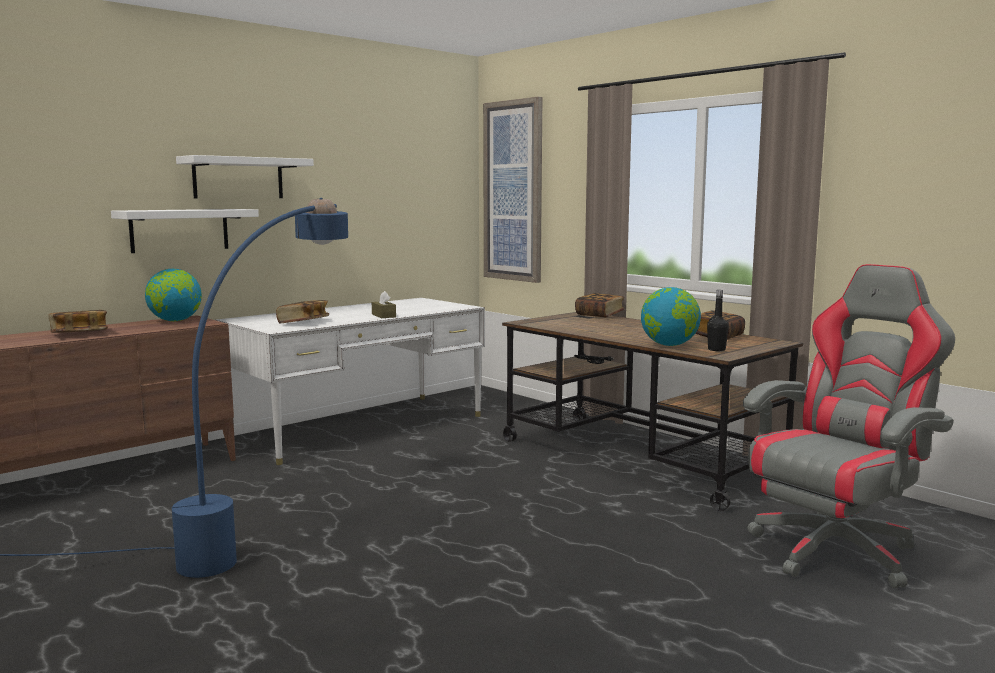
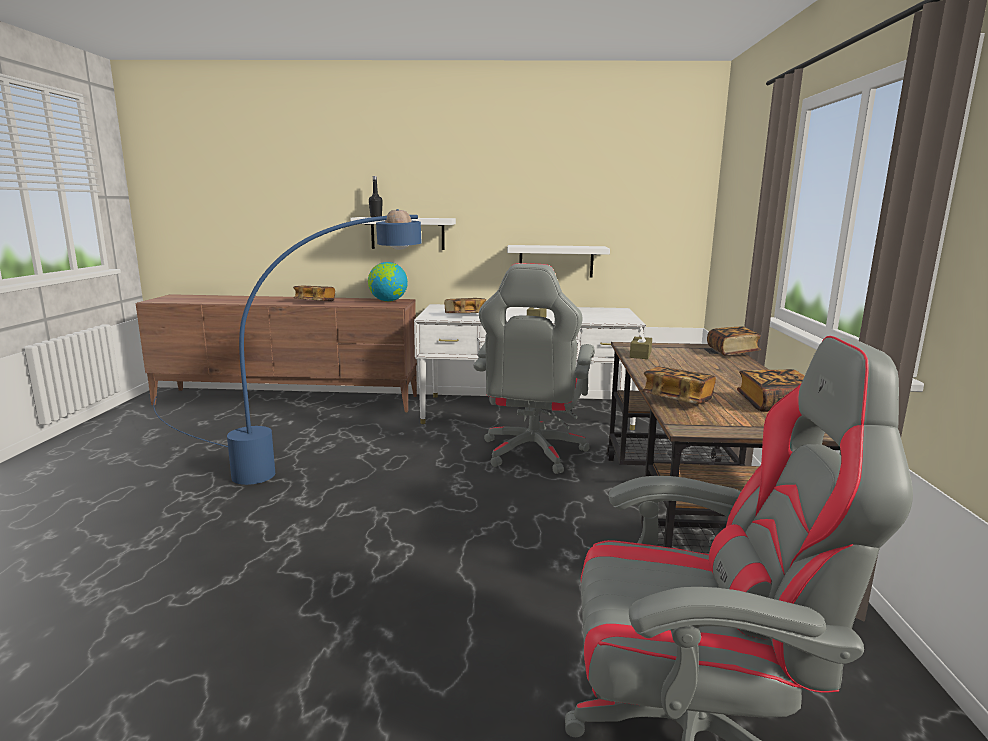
camera: 45 degrees right, 5 degrees up
(238, 178) = (456, 193): white shelf -> white shelf (556, 261)
(439, 453) = (533, 452): none -> grey office chair
(513, 191) = (731, 207): picture -> none
(554, 326) = (640, 354): none -> brown tissue box
(669, 345) = (677, 400): globe -> book
(716, 349) = (711, 419): black bottle -> black bottle (376, 217)

